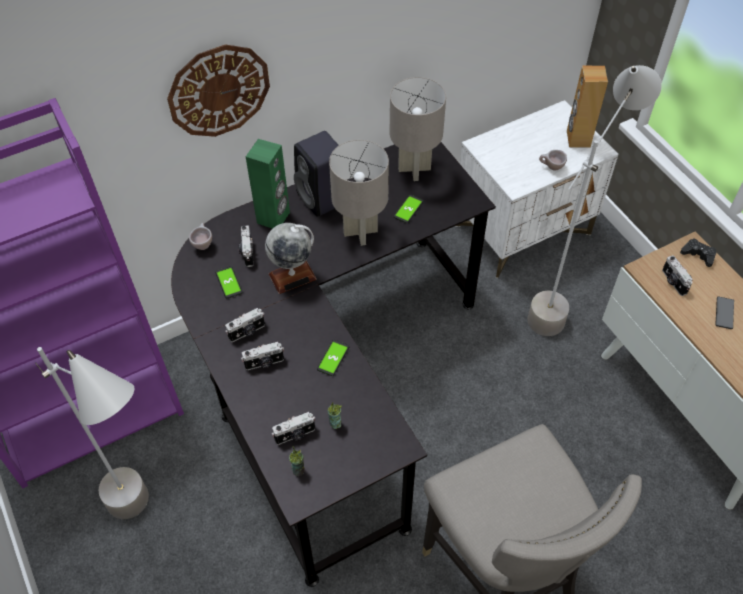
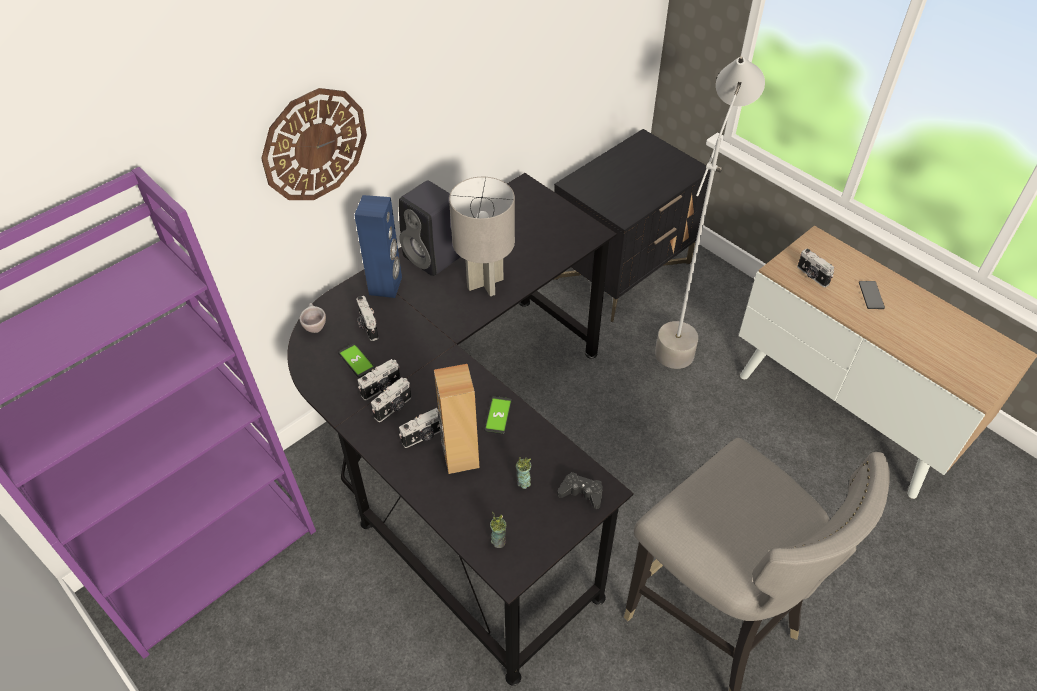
camera: 15 degrees left, 5 degrees down
(152, 520) = (311, 657): grey floor lamp -> none
(274, 218) = (386, 286): green speaker -> blue speaker
(292, 276) = (426, 341): globe -> none
(295, 435) = (483, 504): camera -> camera (381, 388)
(408, 209) = (528, 252): phone -> none
(414, 169) = (521, 212): grey table lamp -> none
(523, 229) = (623, 270): white nightstand -> black nightstand
(551, 167) = (652, 192): beige cup -> none
(577, 139) = (668, 162): brown speaker -> brown speaker (460, 457)
(698, 255) = (825, 246): black game controller -> black game controller (581, 493)

